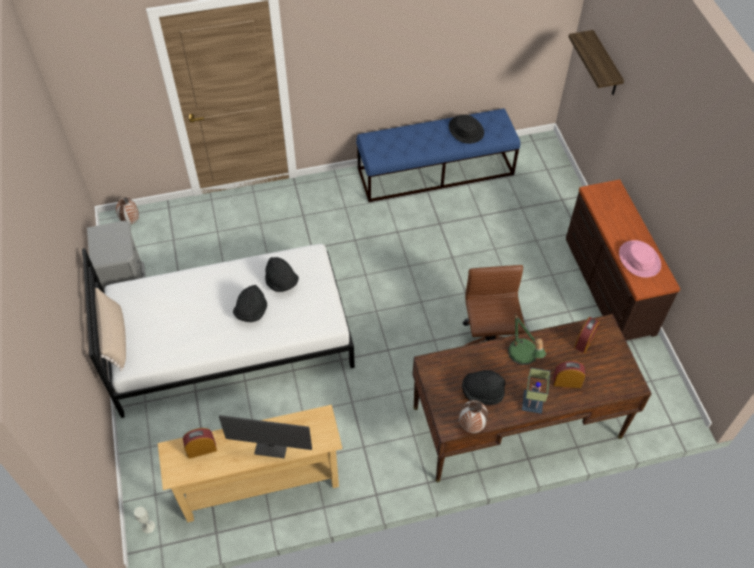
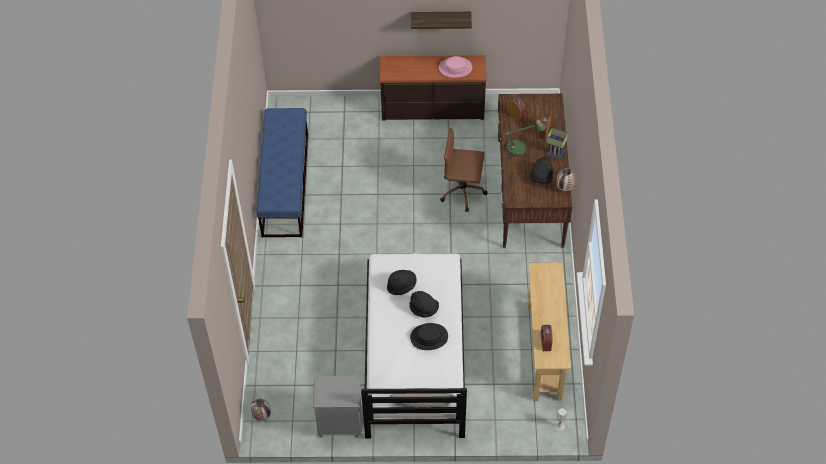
camera: 75 degrees left, 0 degrees up
(271, 446) = (552, 301): monitor -> none
(466, 130) = (282, 138): black hat -> black hat (429, 337)
(605, 65) = (313, 15): shelf -> shelf (441, 19)

